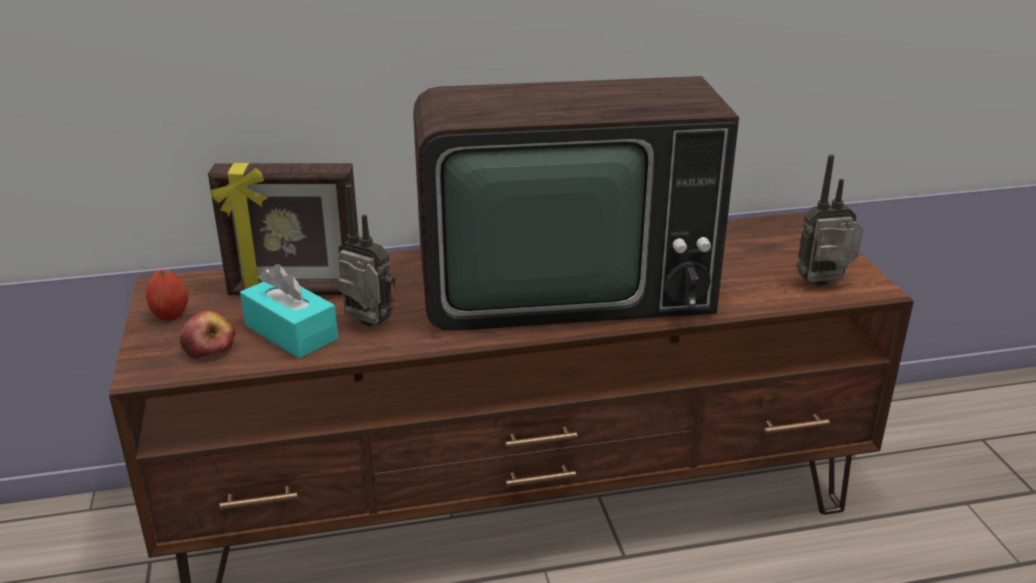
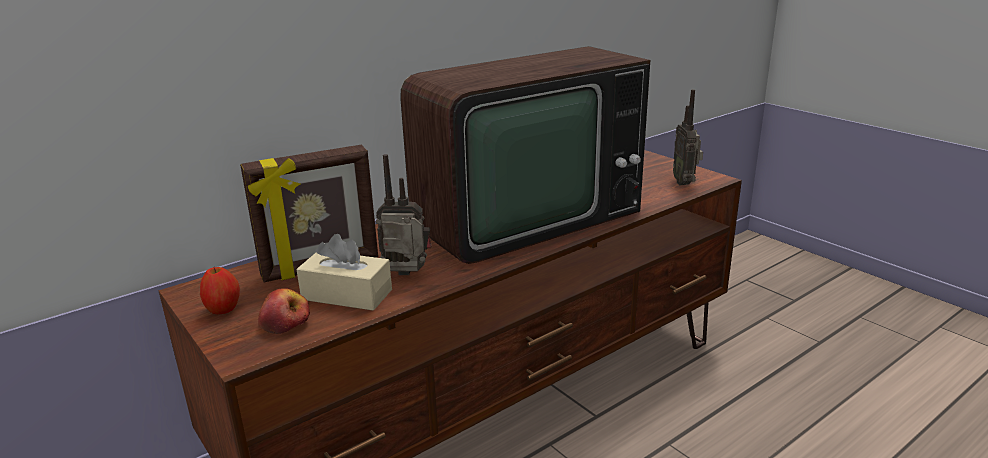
camera: 25 degrees left, 5 degrees down
(291, 332) = (347, 295): turquoise tissue box -> beige tissue box
(825, 286) = (685, 183): radio -> radio turned 60 degrees counterclockwise

